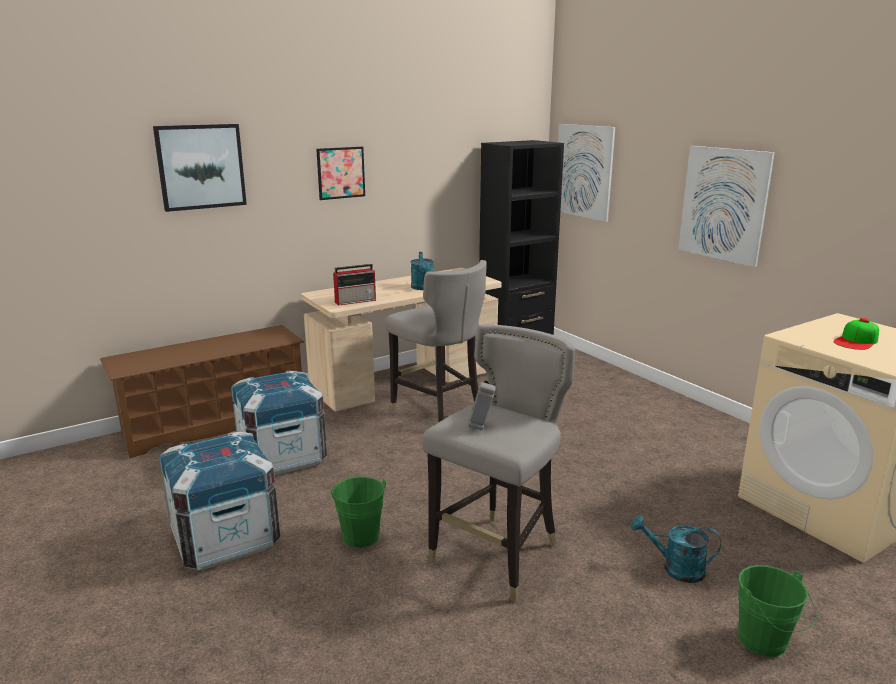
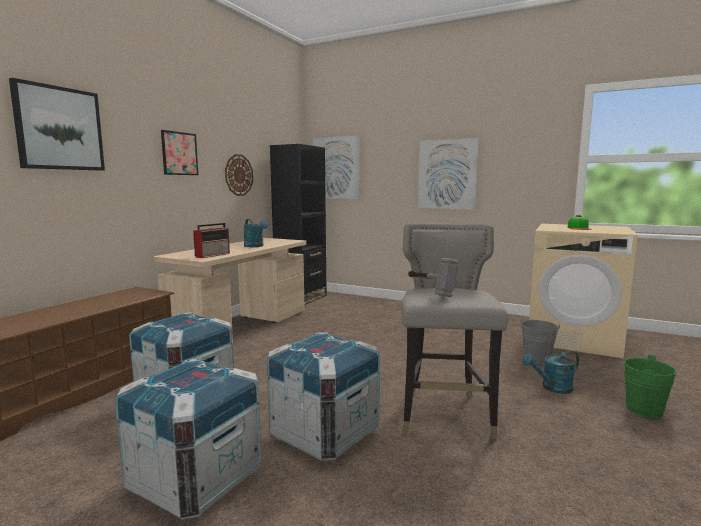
camera: 30 degrees left, 10 degrees down
(359, 534) = (324, 433): green bucket -> crate
(428, 188) = (238, 175): none -> wall clock
(439, 414) = (292, 341): grey stool -> none
(713, 525) = (536, 360): none -> grey bucket

